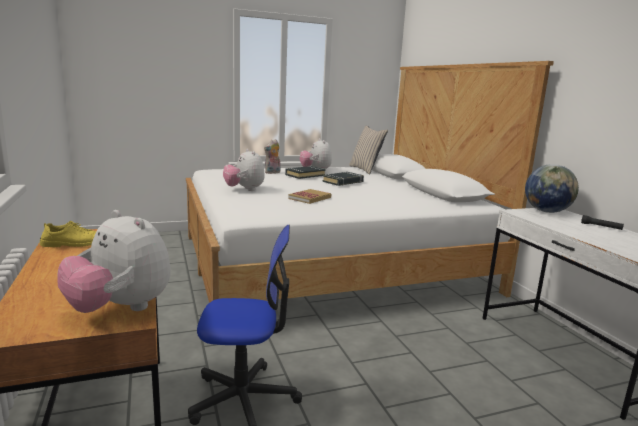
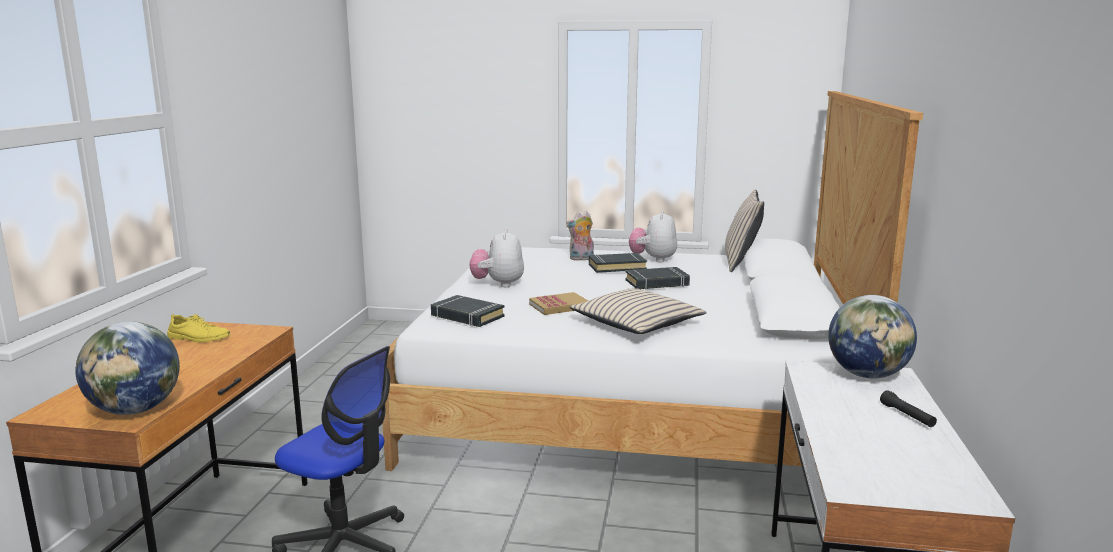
camera: 30 degrees right, 0 degrees up
(120, 309) = (135, 410): plush toy -> globe
(259, 209) = (467, 316): none -> black book
(371, 203) = (636, 323): none -> beige pillow

